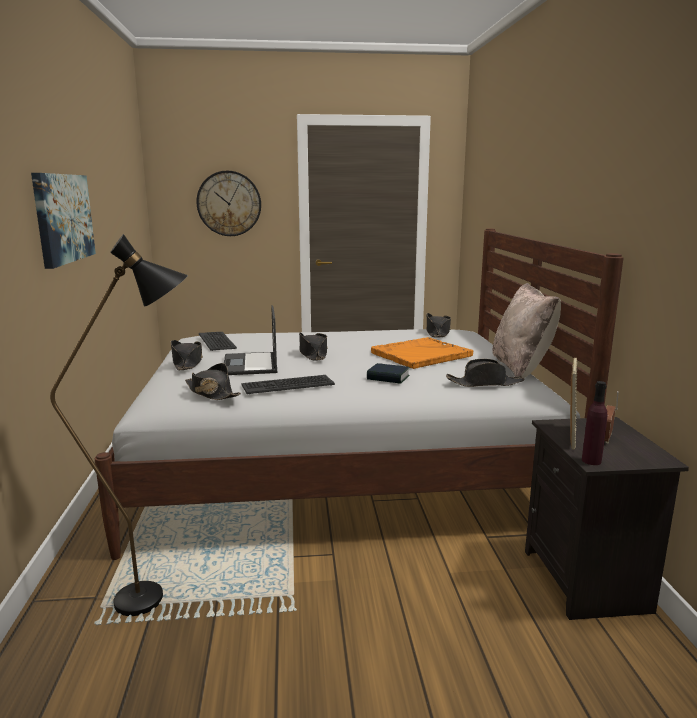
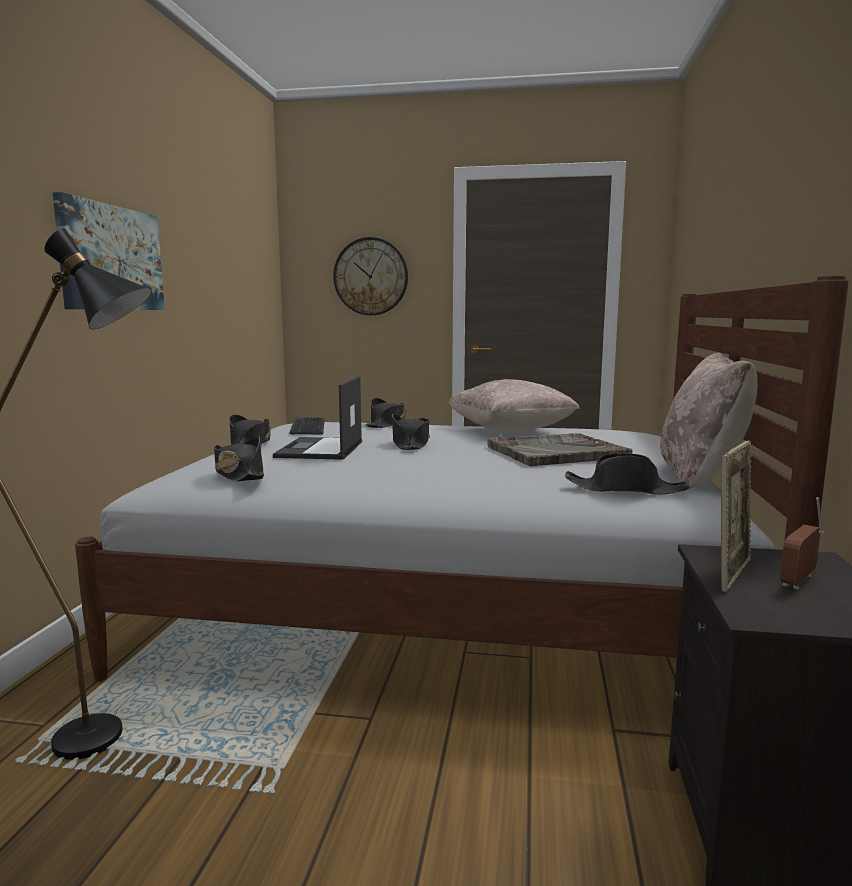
camera: 15 degrees right, 5 degrees down
(288, 385) = (342, 472): keyboard -> none
(374, 336) = (510, 431): none -> beige pillow
(388, 378) = (485, 474): book -> none
(420, 354) = (555, 452): orange tray -> grey tray
(437, 332) = (602, 432): black hat -> black hat (387, 423)
(591, 461) = (750, 613): purple bottle -> none

